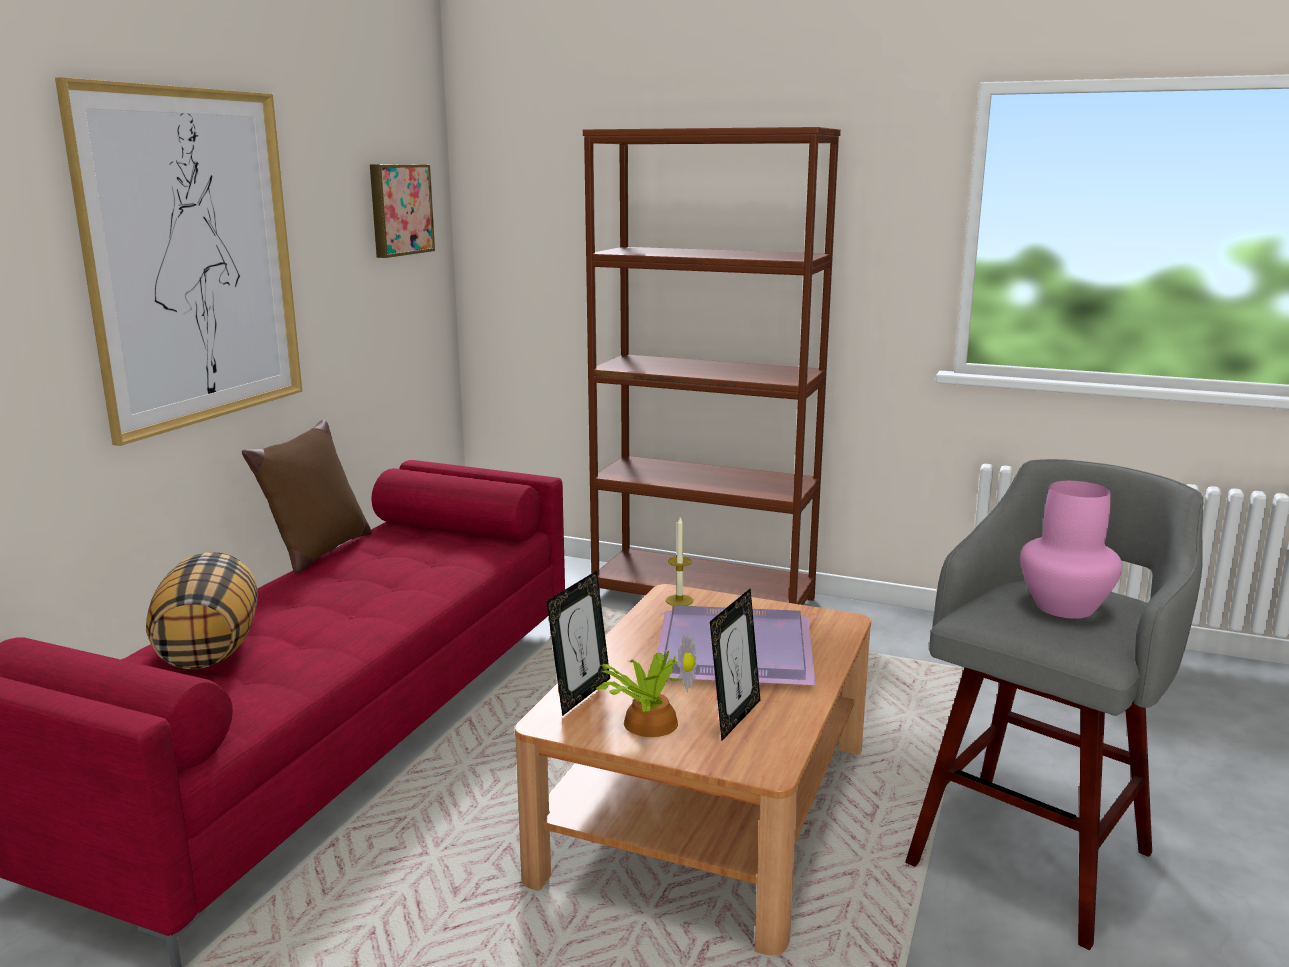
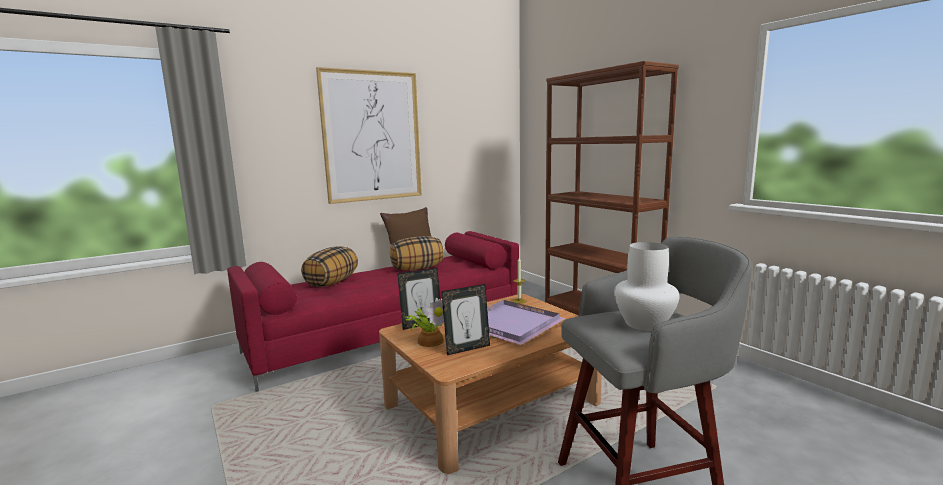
camera: 35 degrees right, 5 degrees down
(366, 570) = (417, 268): none -> pillow
(399, 209) = (485, 123): picture -> none
(1062, 607) = (643, 324): pink vase -> white vase

